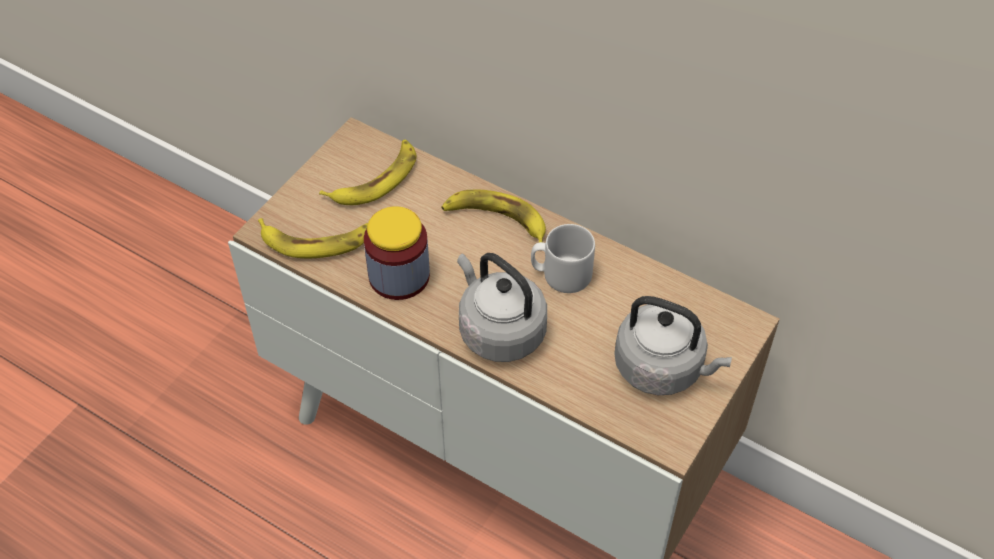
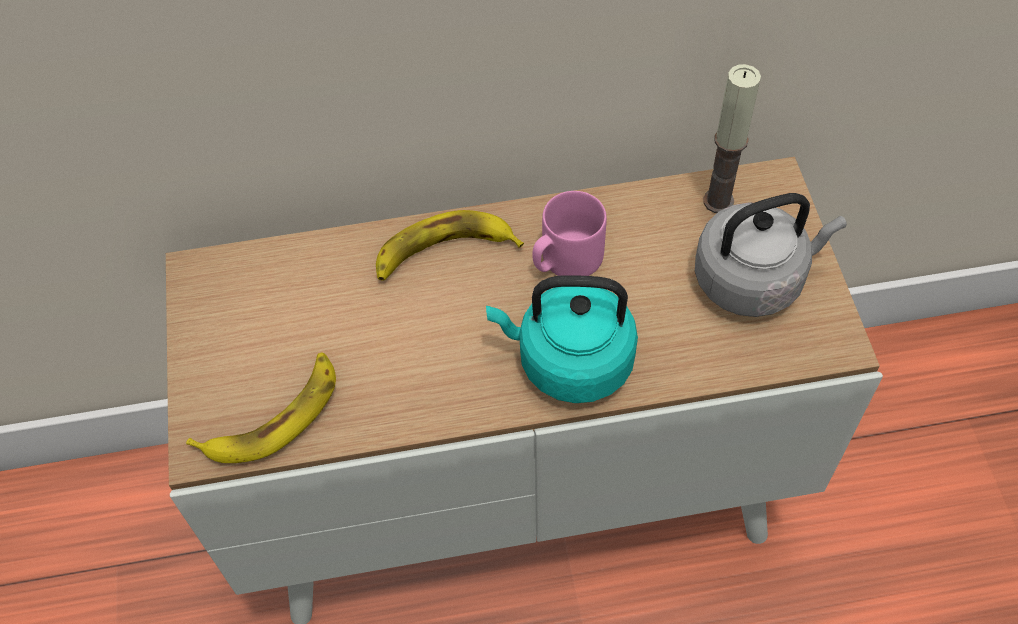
camera: 40 degrees left, 5 degrees up
(375, 179) = (269, 300): banana -> none
(399, 276) = (408, 385): jar -> none
(499, 330) = (569, 362): grey kettle -> turquoise kettle
(561, 274) = (566, 260): grey mug -> pink mug
(695, 309) = (718, 201): none -> candle

